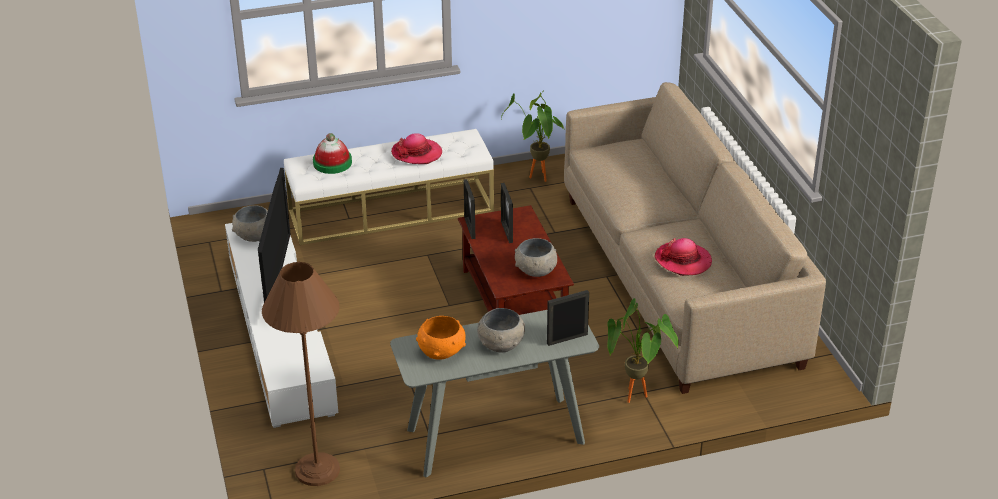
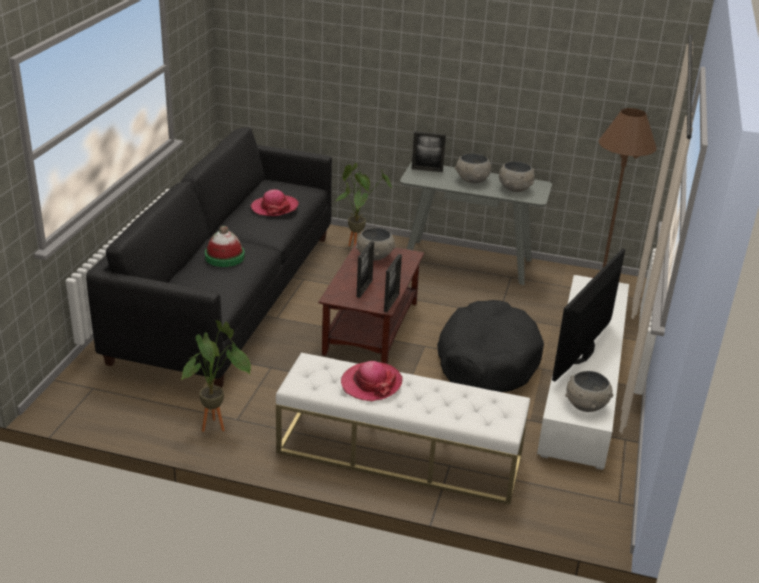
camera: 150 degrees left, 5 degrees down
(332, 163) = (469, 409): hat -> hat (224, 257)
(381, 314) = (487, 361): none -> black dog bed
(441, 352) = (515, 188): orange bowl -> grey bowl
(678, 279) = (227, 295): beige sofa -> black sofa

